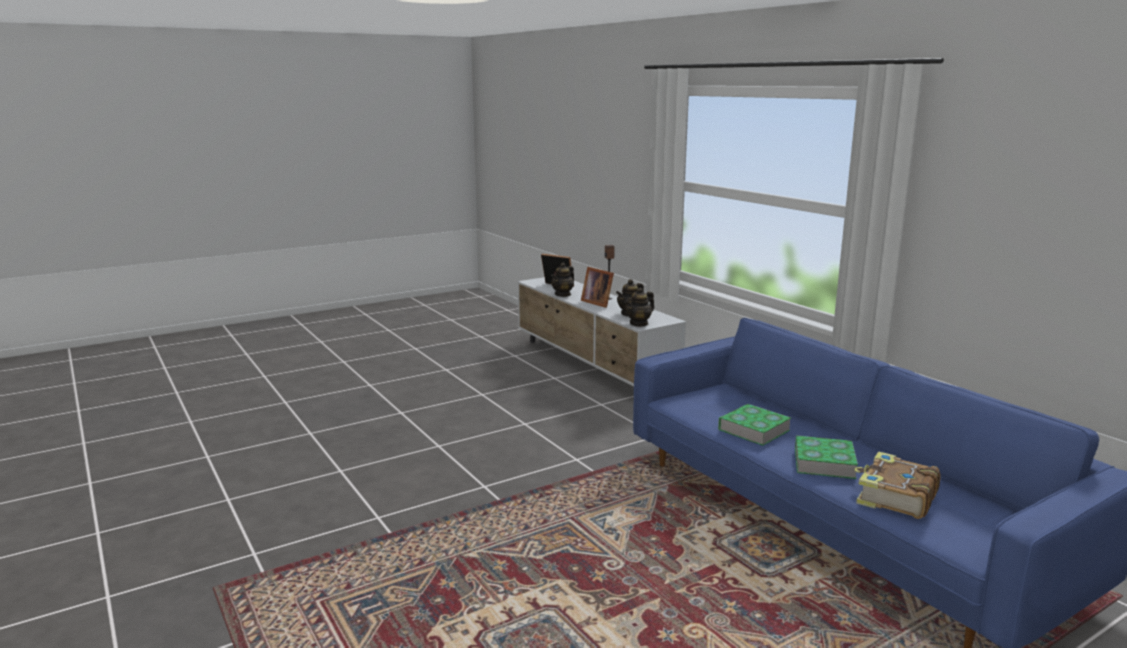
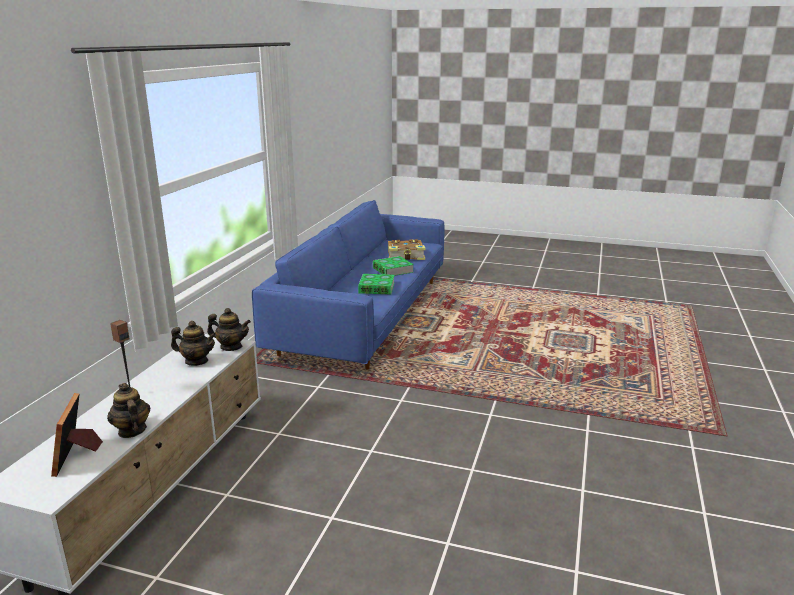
camera: 130 degrees left, 5 degrees up
(563, 294) = (131, 431): teapot -> teapot turned 120 degrees counterclockwise
(597, 302) = (159, 393): picture frame -> none

